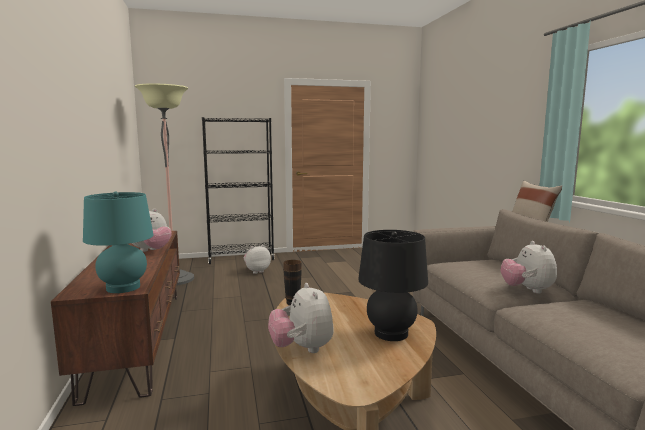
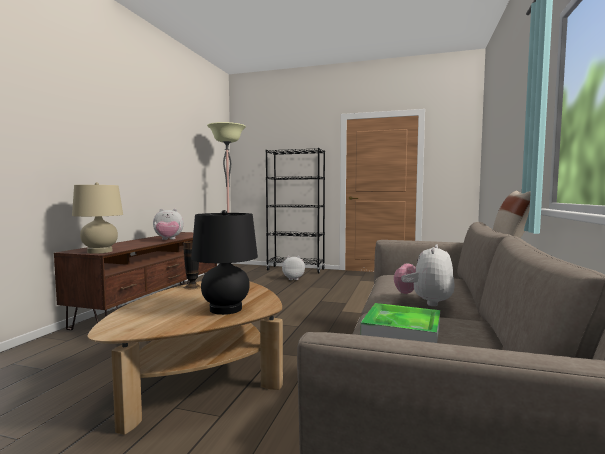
camera: 30 degrees right, 5 degrees down
(123, 287) = (100, 251): turquoise table lamp -> beige table lamp
(302, 349) = (144, 305): plush toy -> none
(572, 321) = (402, 329): none -> tray

